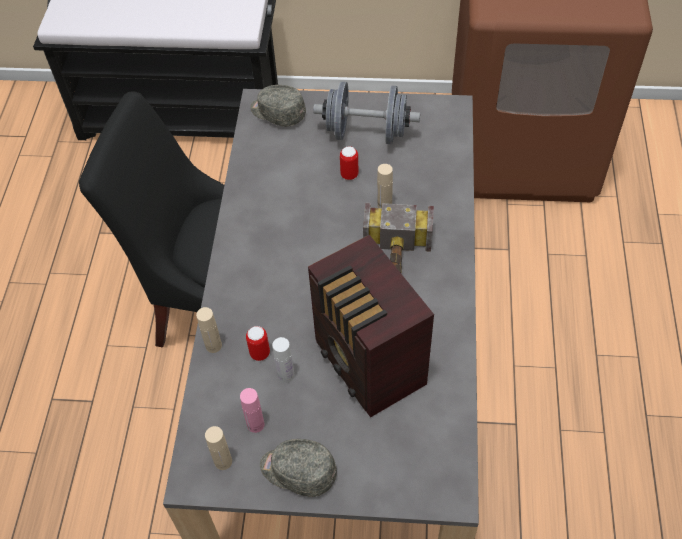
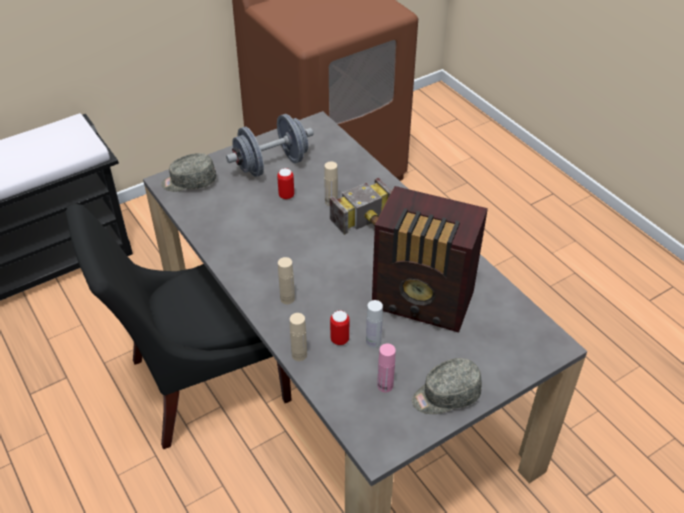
camera: 40 degrees left, 10 degrees down
(223, 461) = (387, 424): beige bottle -> beige bottle (287, 299)

